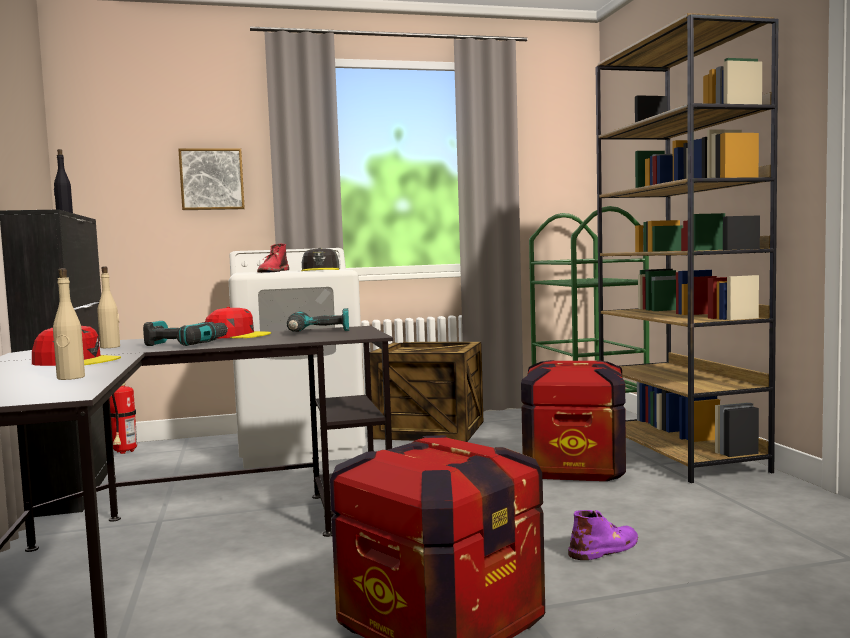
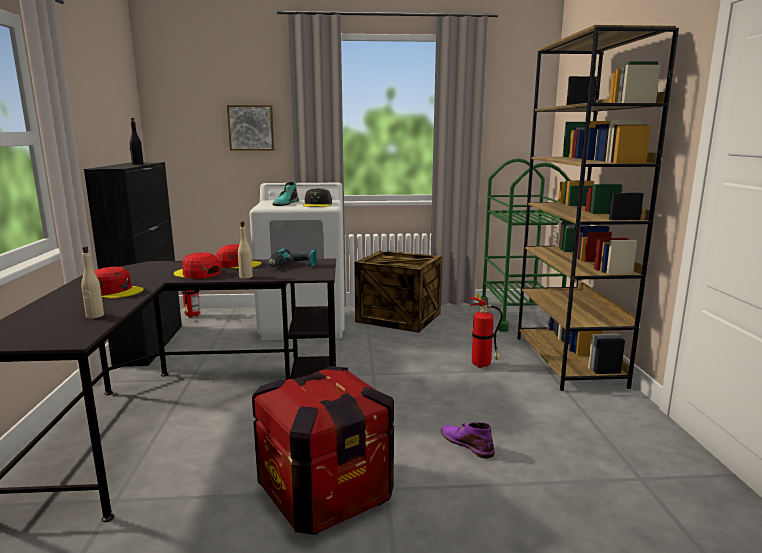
camera: 10 degrees right, 10 degrees up
(110, 347) = (150, 272): beige bottle -> beige bottle (246, 277)
(186, 344) = (197, 273): power drill -> red cap
(273, 271) = (285, 203): red boot -> turquoise boot
(574, 468) = (483, 366): crate -> fire extinguisher
(605, 548) = (466, 443): purple boot -> purple boot turned 105 degrees counterclockwise

